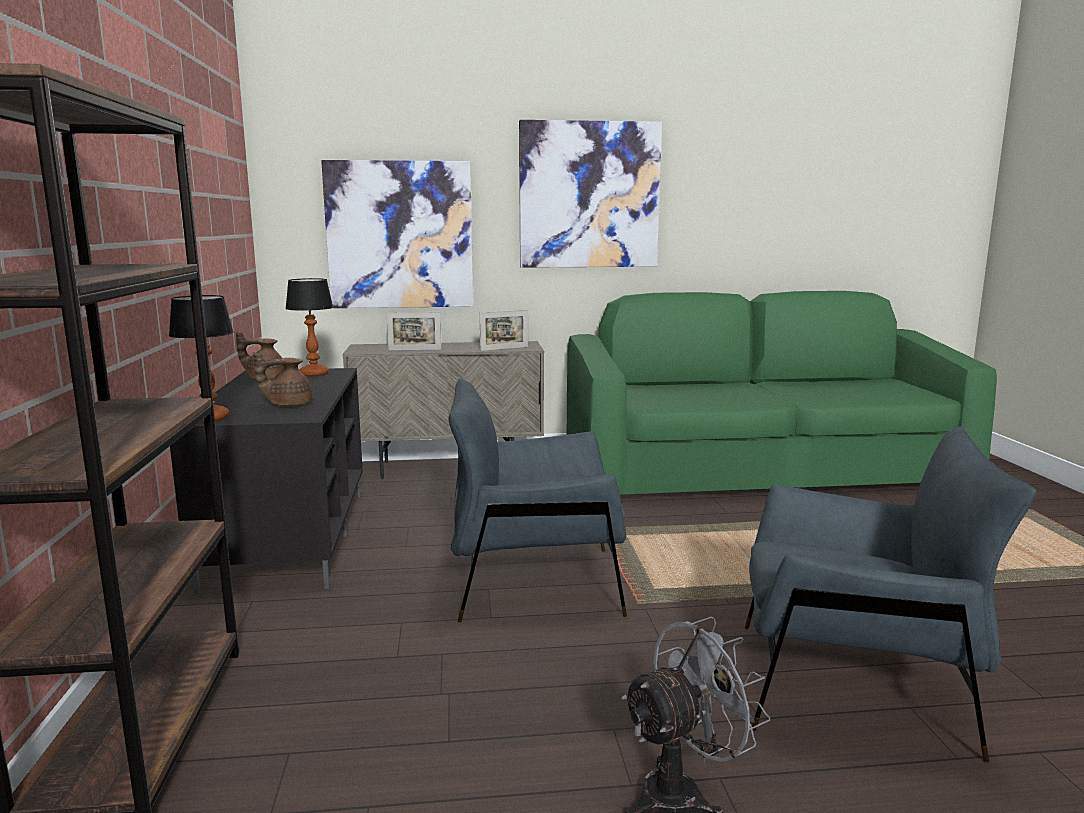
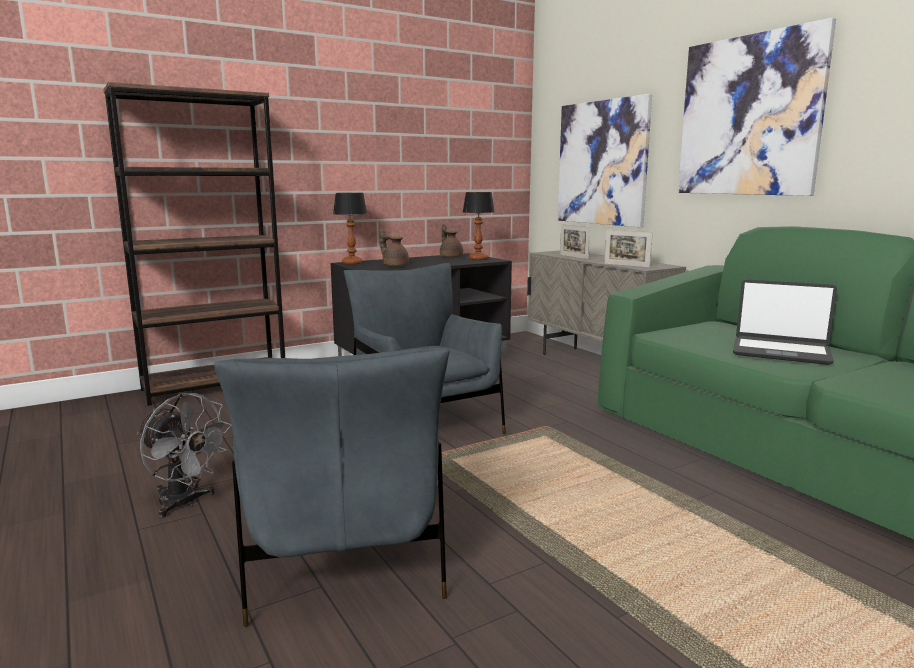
camera: 65 degrees right, 0 degrees up
(723, 394) = (780, 352): none -> laptop

